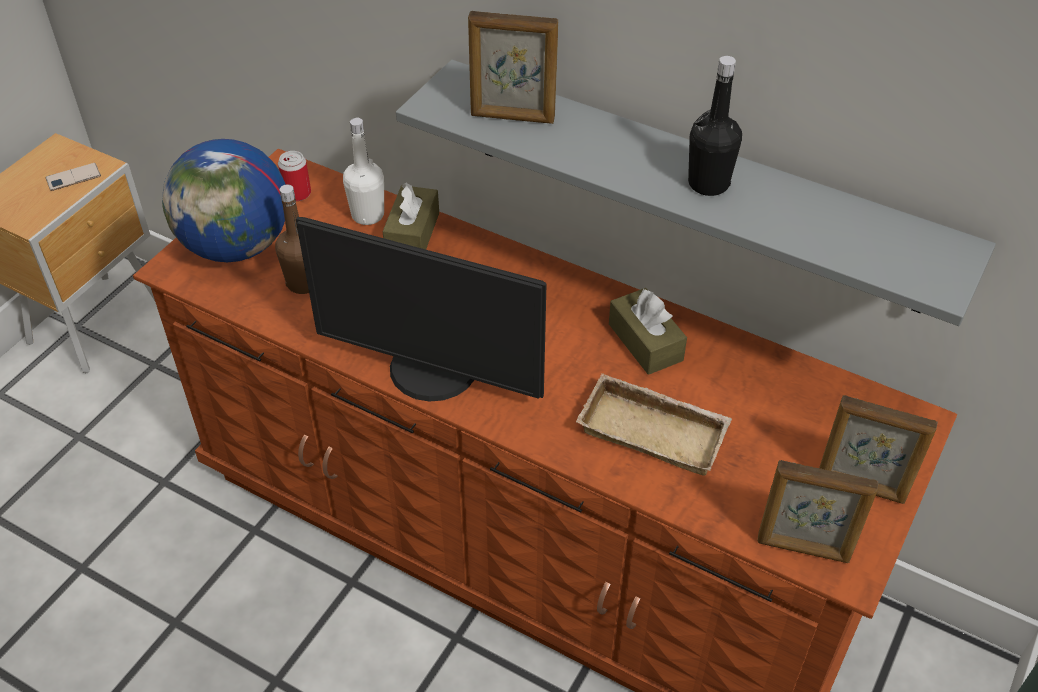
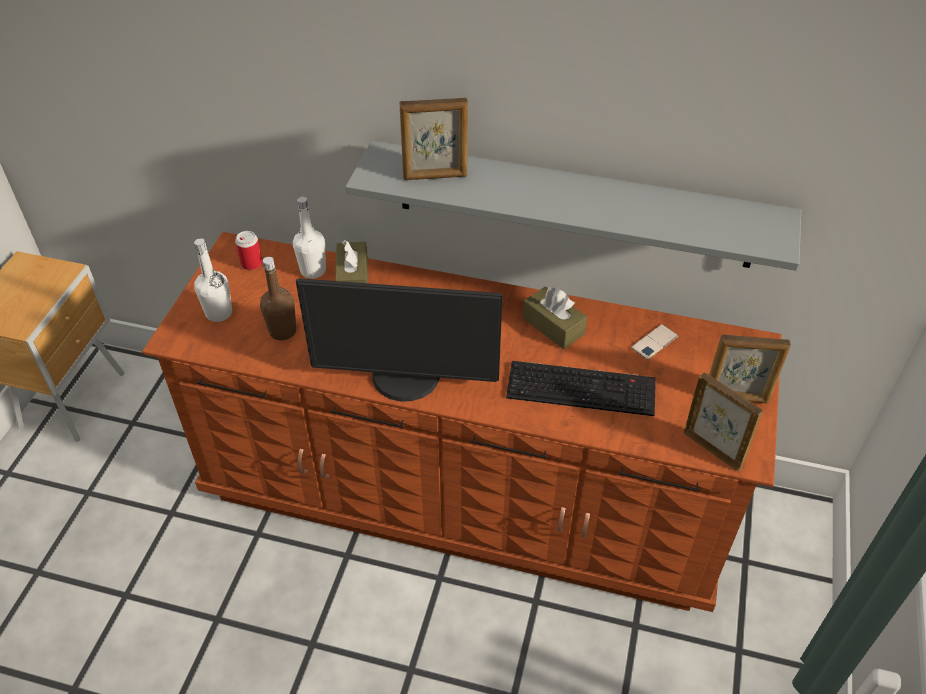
camera: 15 degrees left, 0 degrees up
(73, 177) = (45, 284): phone -> phone (654, 342)
(237, 246) = (219, 313): globe -> white bottle
(655, 430) = (583, 387): beige tray -> keyboard
(708, 183) = (594, 201): black bottle -> none
(803, 549) = (713, 449): picture frame -> picture frame turned 135 degrees counterclockwise

